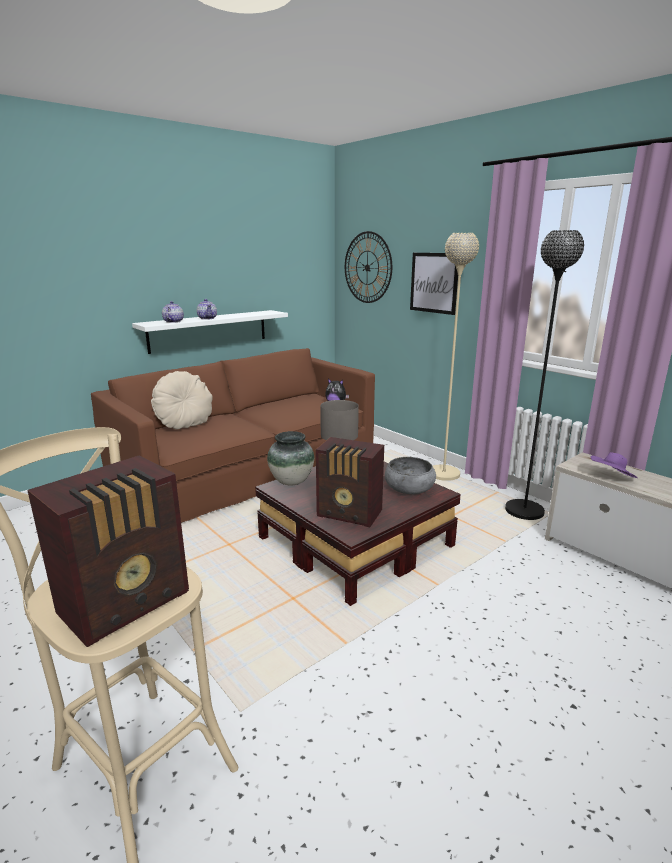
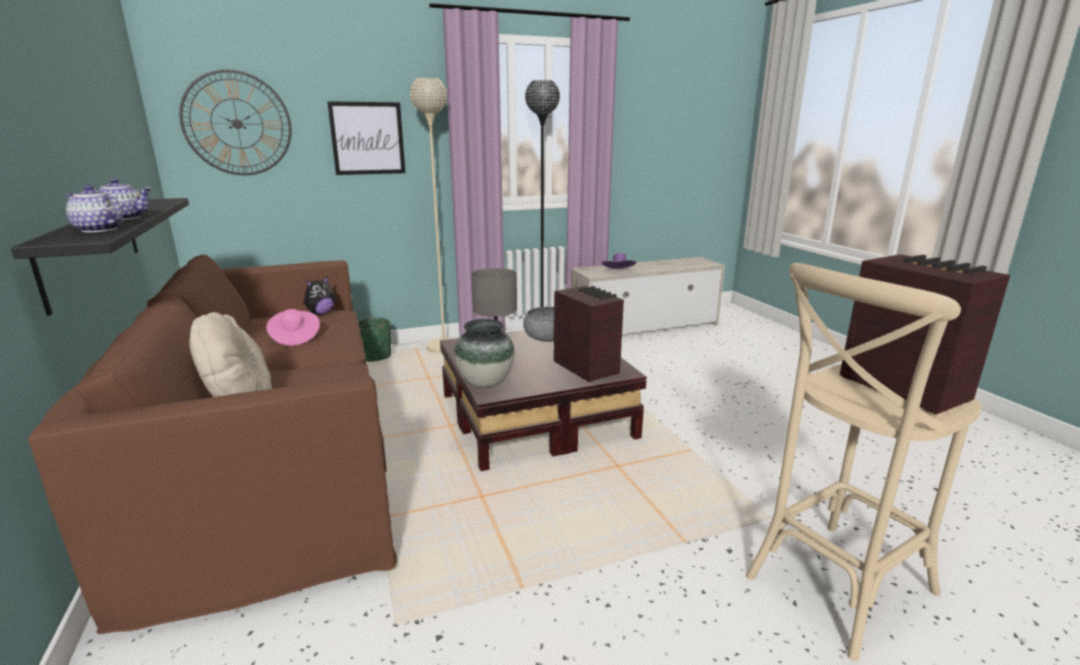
camera: 70 degrees left, 0 degrees up
(209, 331) = (92, 248): white shelf -> black shelf
(287, 409) = (294, 338): none -> pink hat
(350, 514) = (586, 367): radio -> radio turned 75 degrees counterclockwise
(398, 456) = (375, 356): none -> green planter

